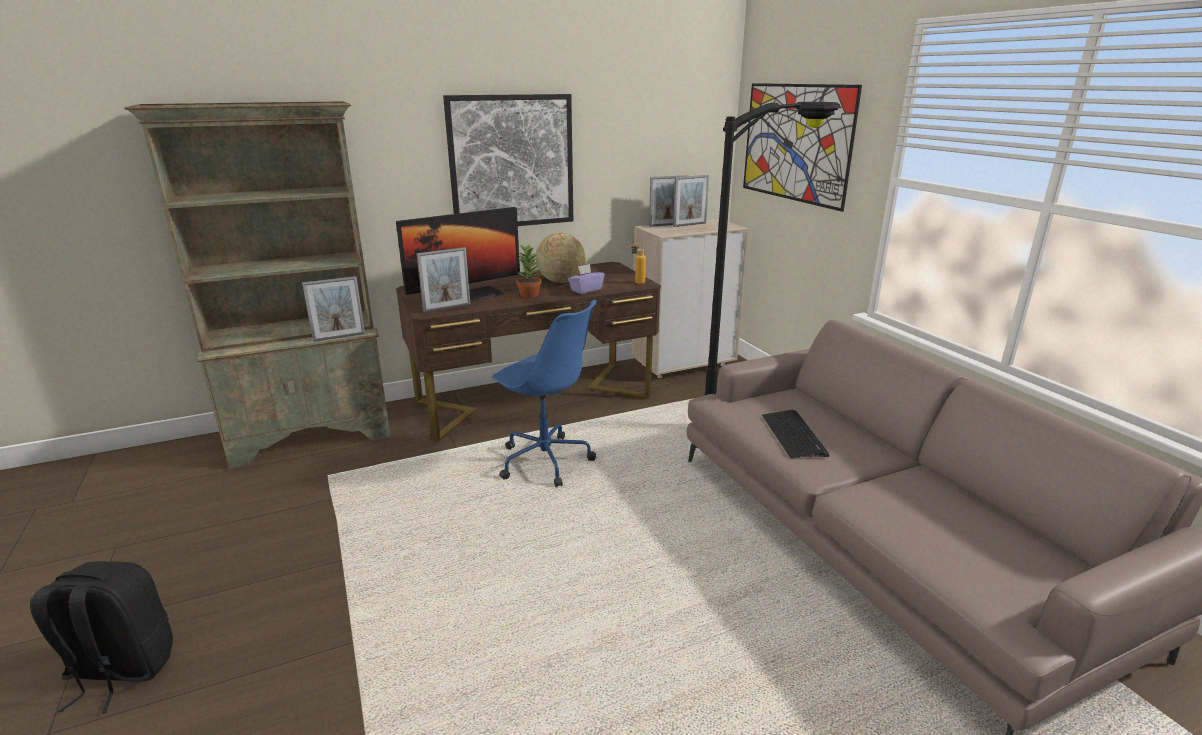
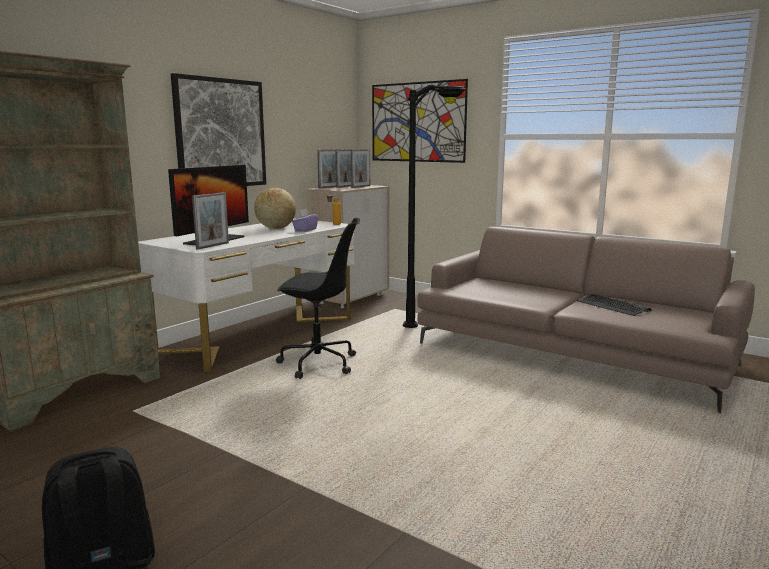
camera: 30 degrees left, 10 degrees down
(339, 337) = (118, 279): picture frame -> picture frame (361, 186)
(529, 294) = (265, 235): potted plant -> none
(534, 399) = (261, 334): brown desk -> white desk
(547, 462) = (320, 363): blue office chair -> black office chair
(794, 435) = (507, 294): keyboard -> keyboard (612, 306)

